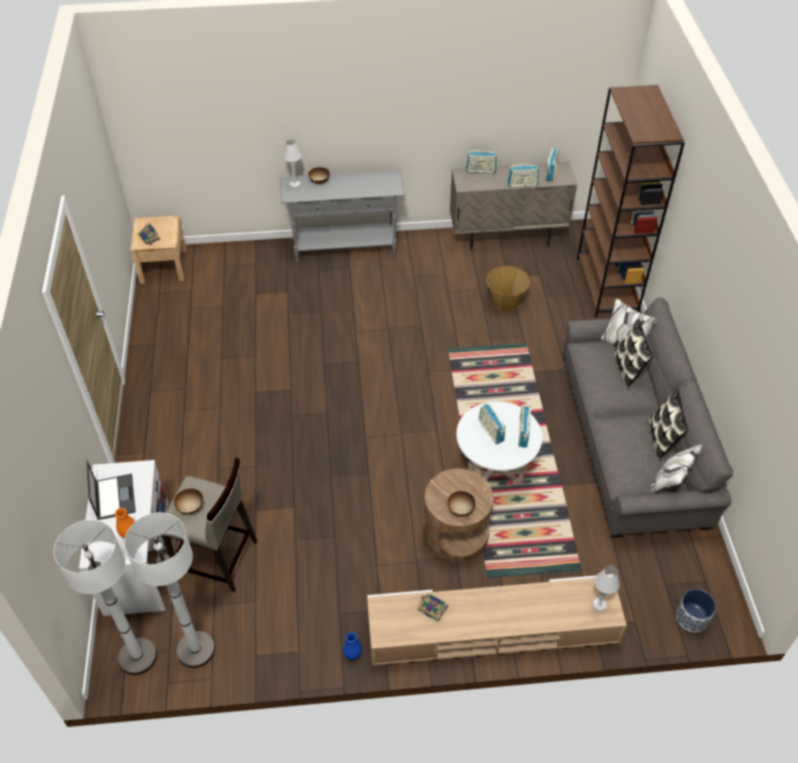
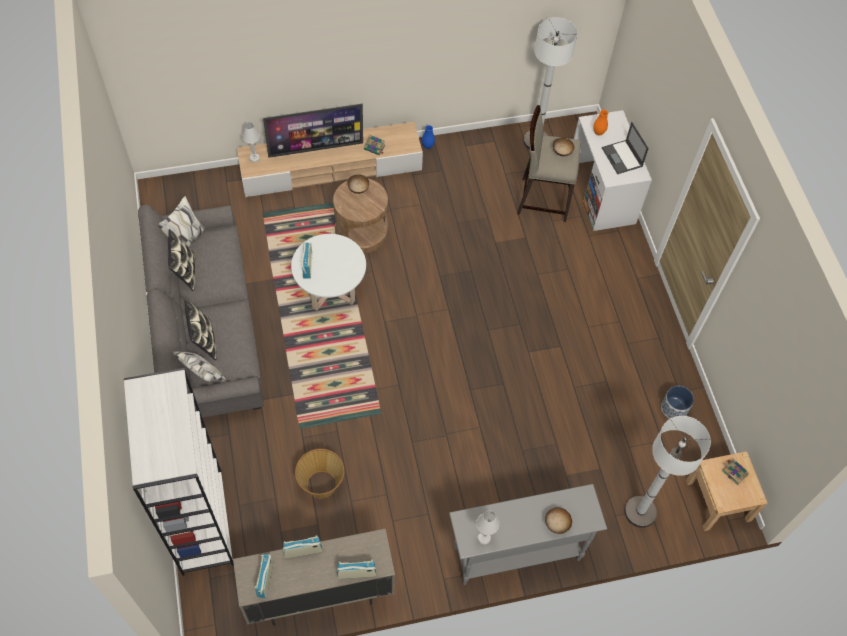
camera: 170 degrees right, 10 degrees up
(138, 657) = (574, 134): white floor lamp -> white floor lamp (640, 512)
(295, 185) = (585, 515): white table lamp -> white table lamp (484, 538)
(491, 431) = (335, 266): radio -> none
(514, 613) = (316, 149): none -> television
(607, 285) = (202, 522): brown bookcase -> white bookcase
(691, 617) = (183, 187): planter -> planter (674, 408)

